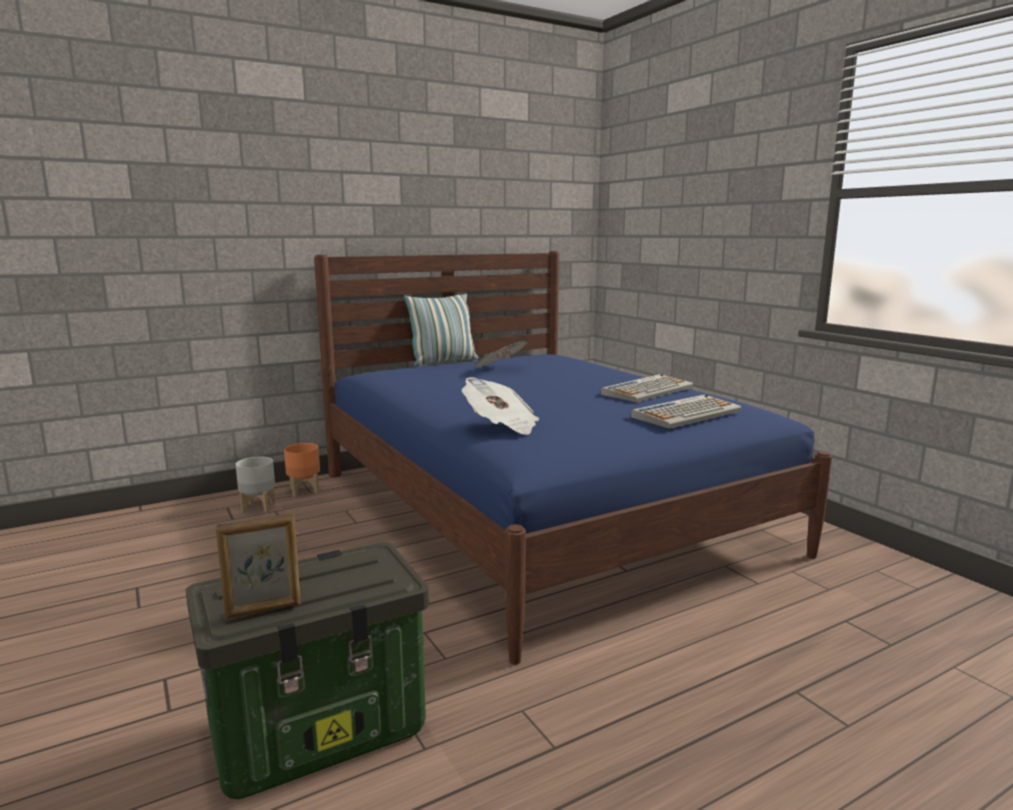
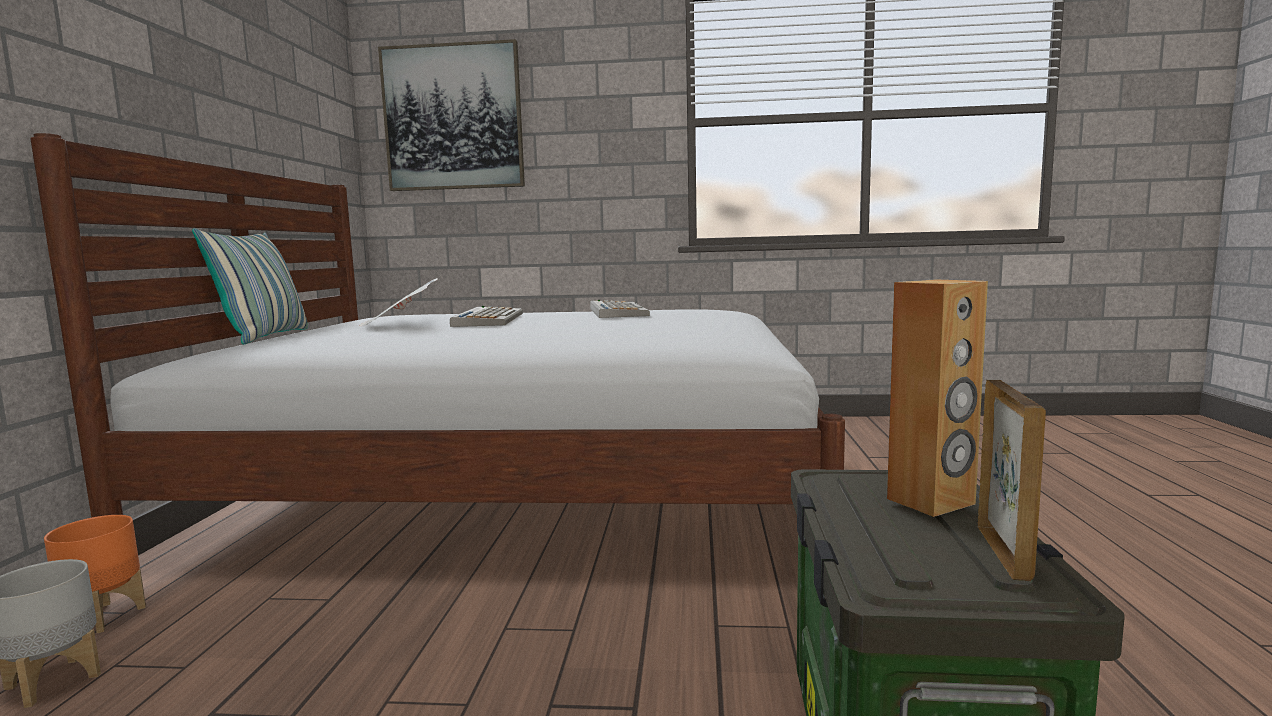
camera: 55 degrees left, 5 degrees down
(338, 584) = (931, 501): none -> brown speaker
(501, 426) = (643, 340): newspaper -> none
(539, 510) = (523, 489): blue bed -> white bed
(650, 191) = (453, 118): none -> picture
(686, 413) = (710, 314): keyboard -> keyboard (488, 319)

